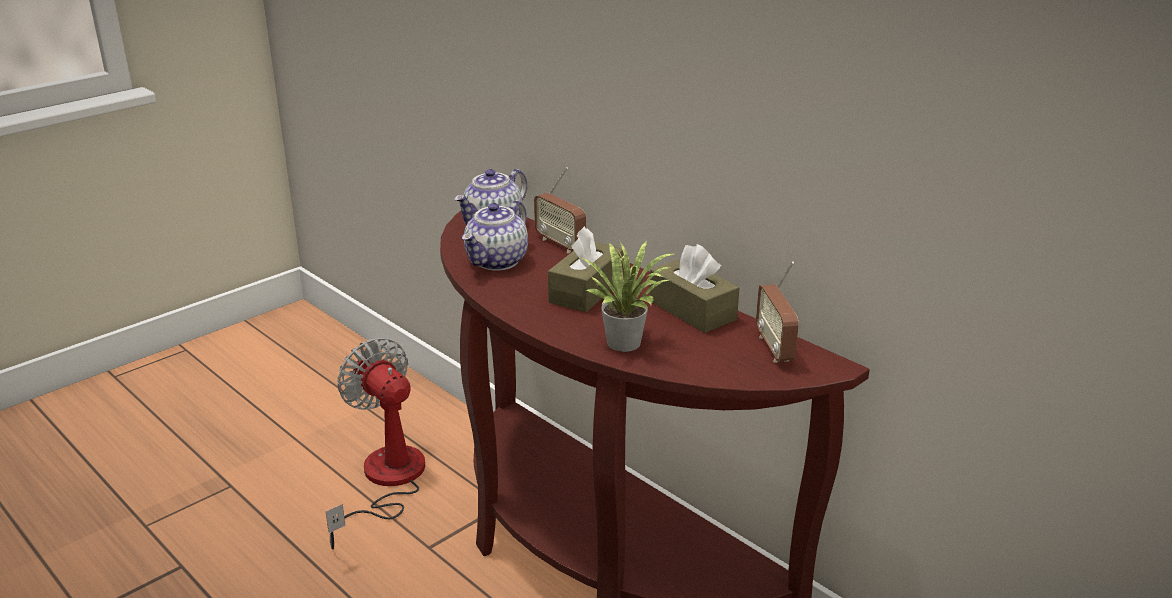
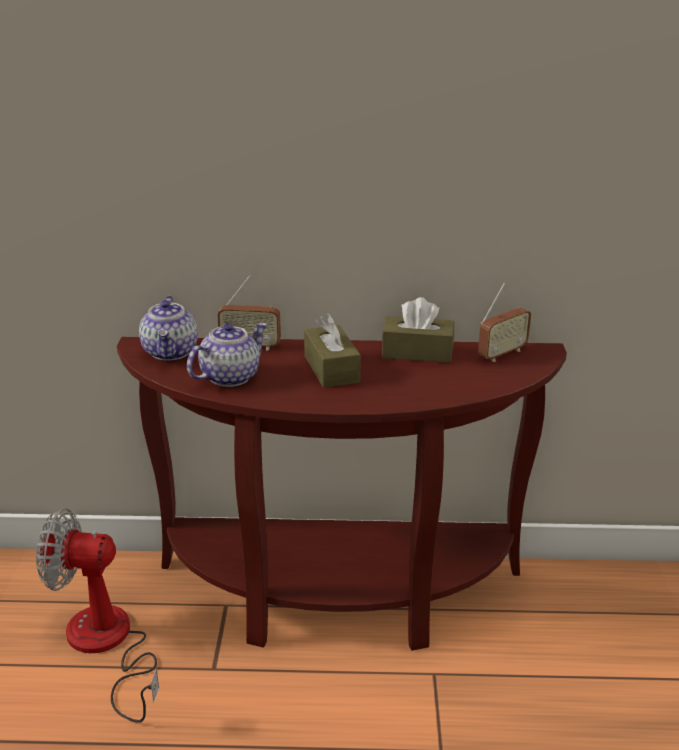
camera: 45 degrees left, 0 degrees up
(497, 261) = (230, 376): teapot -> teapot turned 120 degrees counterclockwise
(627, 341) = (419, 388): potted plant -> none
(774, 348) = (502, 354): radio -> radio turned 75 degrees counterclockwise

